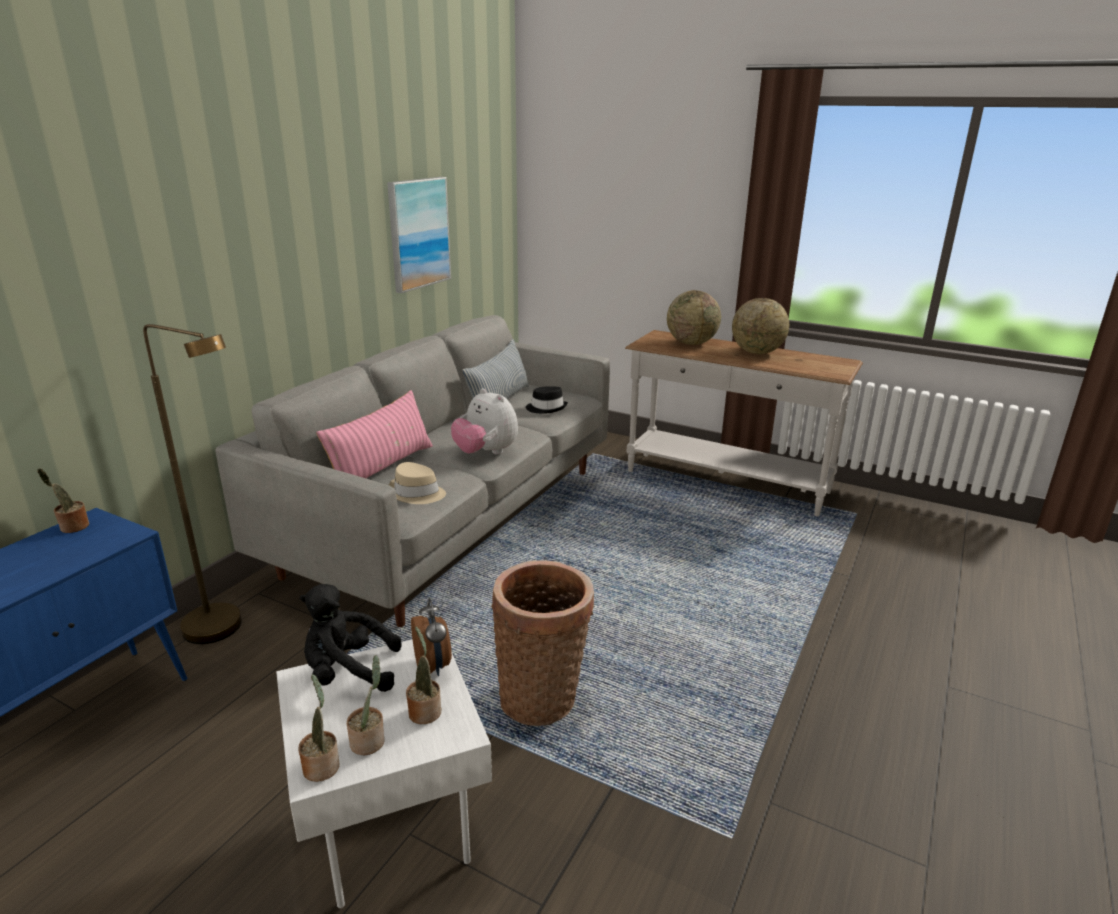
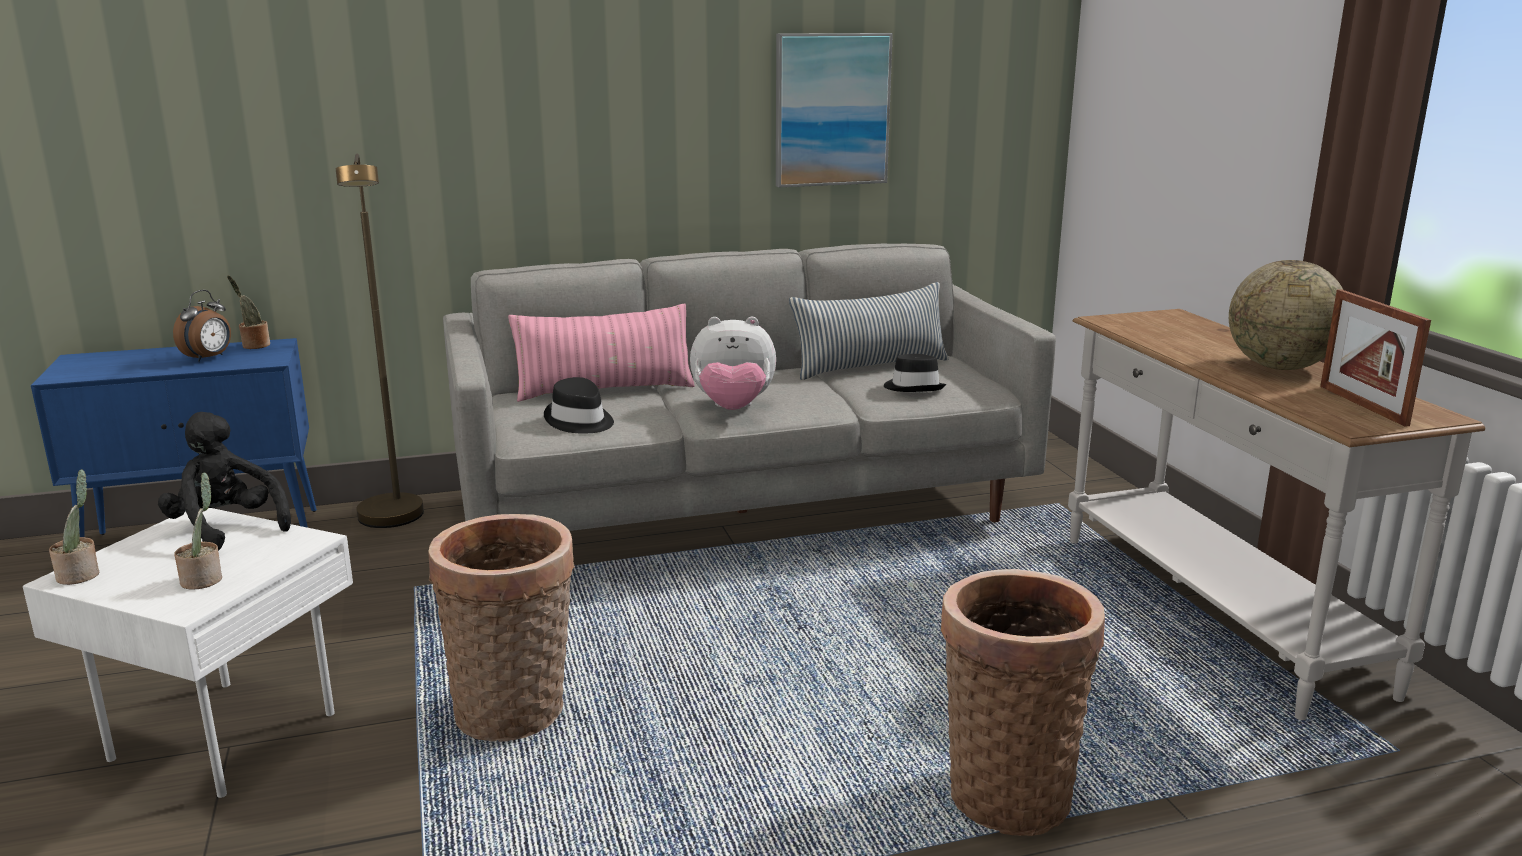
camera: 45 degrees right, 5 degrees down
(369, 740) = (134, 577): potted plant -> none
(417, 494) = (579, 421): beige hat -> black hat
(433, 666) = (280, 554): alarm clock -> alarm clock (209, 358)
(486, 453) = (733, 409): plush toy -> plush toy turned 90 degrees counterclockwise
(691, 343) = (1191, 334): globe -> none
(787, 600) = (1007, 790): none -> basket
(819, 363) = (1362, 405): none -> picture frame

